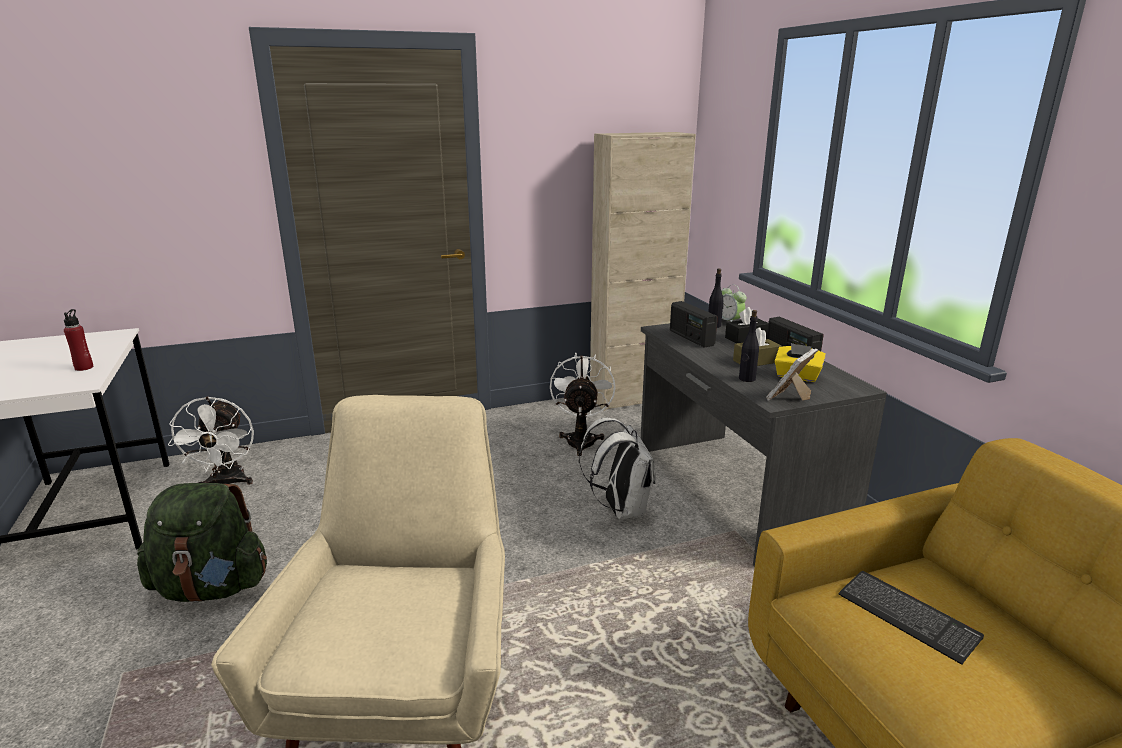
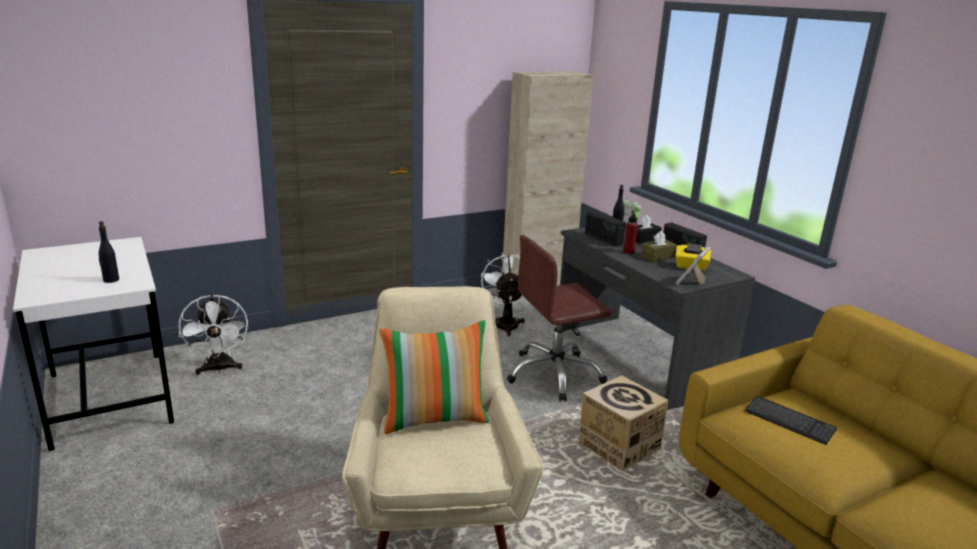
camera: 10 degrees left, 0 degrees up
(84, 367) = (125, 271): red bottle -> red bottle (628, 252)
(212, 587) = (251, 447): green backpack -> none
(391, 576) = (435, 418): none -> pillow
(620, 509) = (554, 375): white backpack -> brown office chair
(677, 618) = (618, 446): none -> cardboard box
(746, 379) = (656, 270): black bottle -> black bottle (111, 280)

